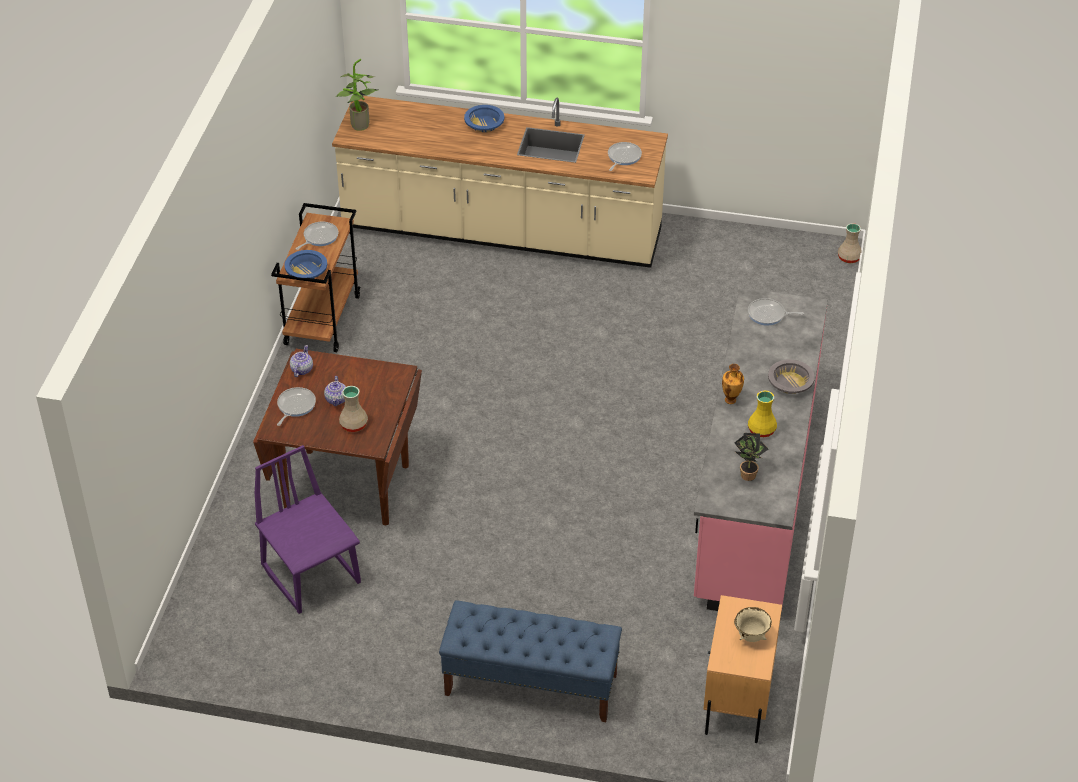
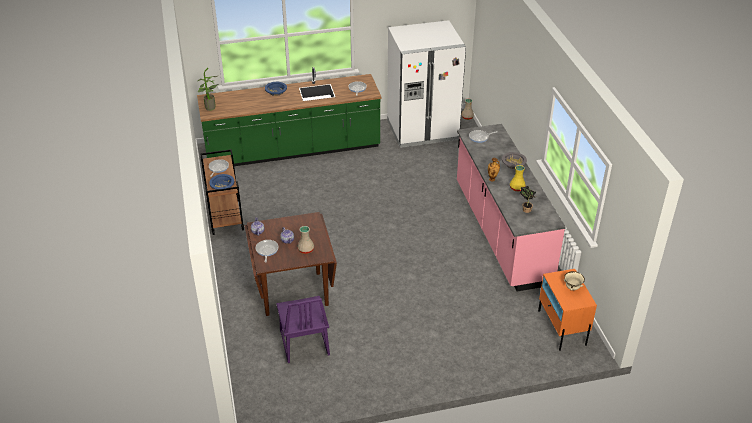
camera: 25 degrees left, 5 degrees down
(312, 574) = (304, 343): purple chair -> purple chair turned 135 degrees counterclockwise
(502, 232) = (293, 150): beige counter -> green counter
(530, 685) = (457, 358): blue bench -> none
(737, 698) = (562, 327): beige nightstand -> orange nightstand
(749, 260) = (422, 130): none -> white fridge

